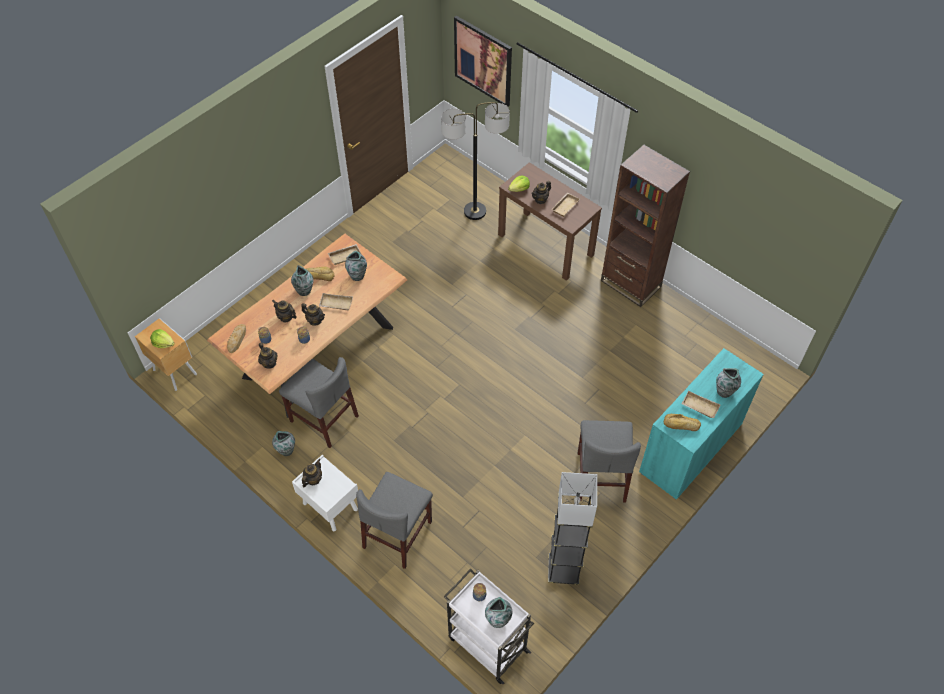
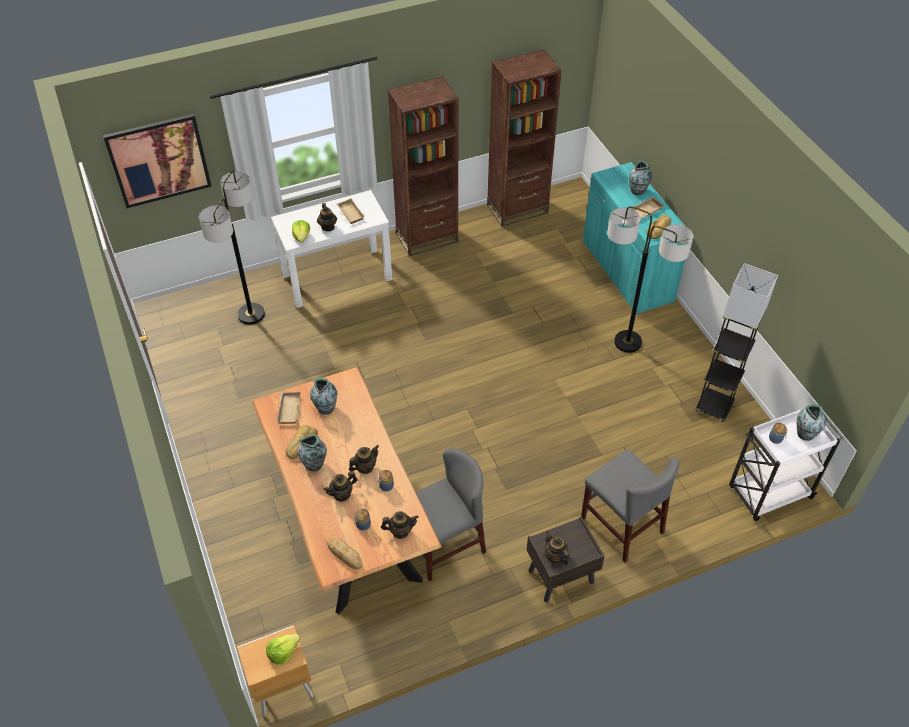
camera: 65 degrees left, 5 degrees down
(286, 450) = (466, 597): vase -> none
(329, 506) = (560, 577): white nightstand -> brown nightstand
(335, 304) = (354, 440): beige tray -> none
(546, 245) = (337, 277): brown console table -> white console table
(601, 476) = (628, 342): grey chair -> floor lamp
(713, 334) = (517, 209): none -> brown bookcase

